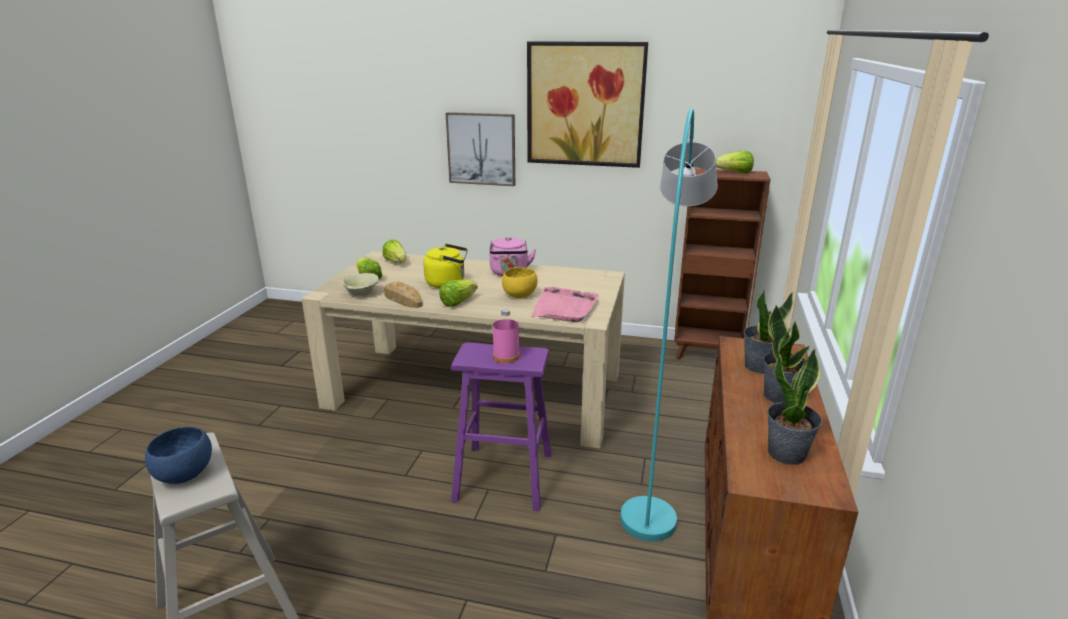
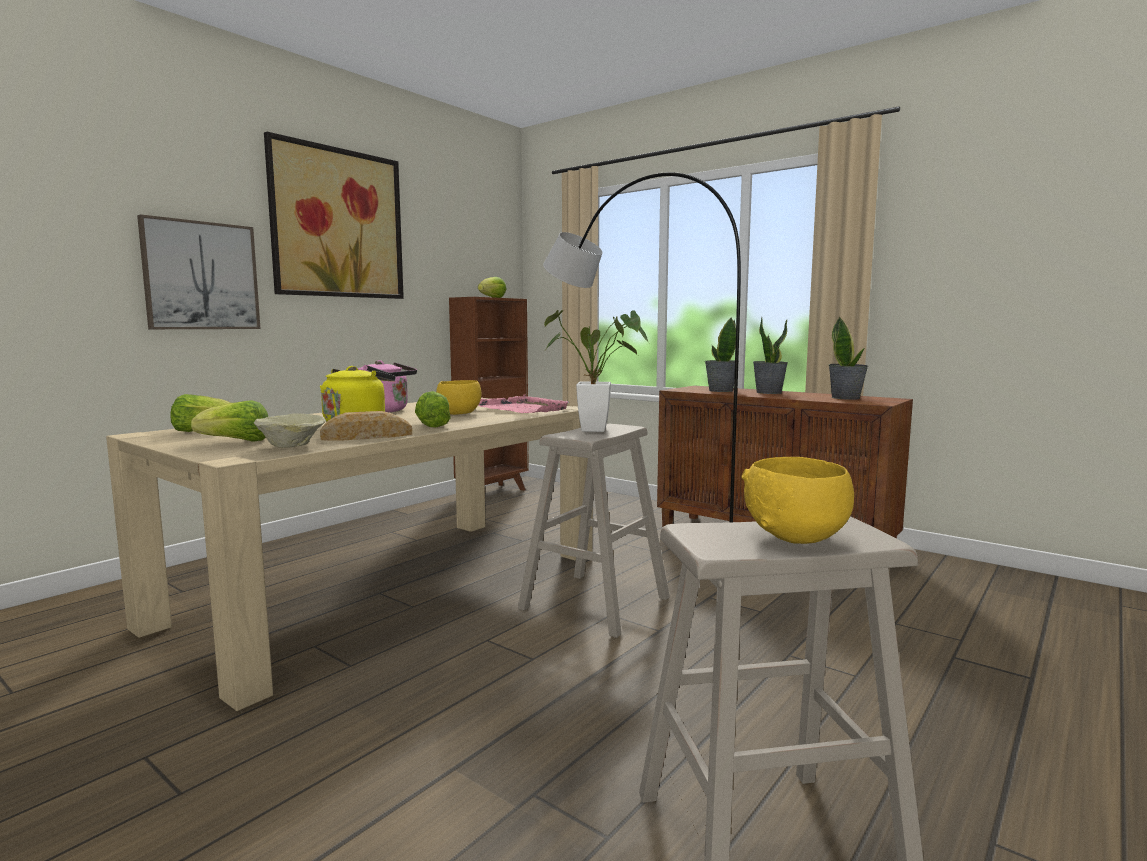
camera: 65 degrees left, 15 degrees down
(184, 475) = (797, 537): blue bowl -> yellow bowl
(503, 476) = (595, 603): purple stool -> beige stool
(506, 356) = (601, 430): pink bottle -> potted plant
(658, 458) = (630, 540): turquoise floor lamp -> grey floor lamp

